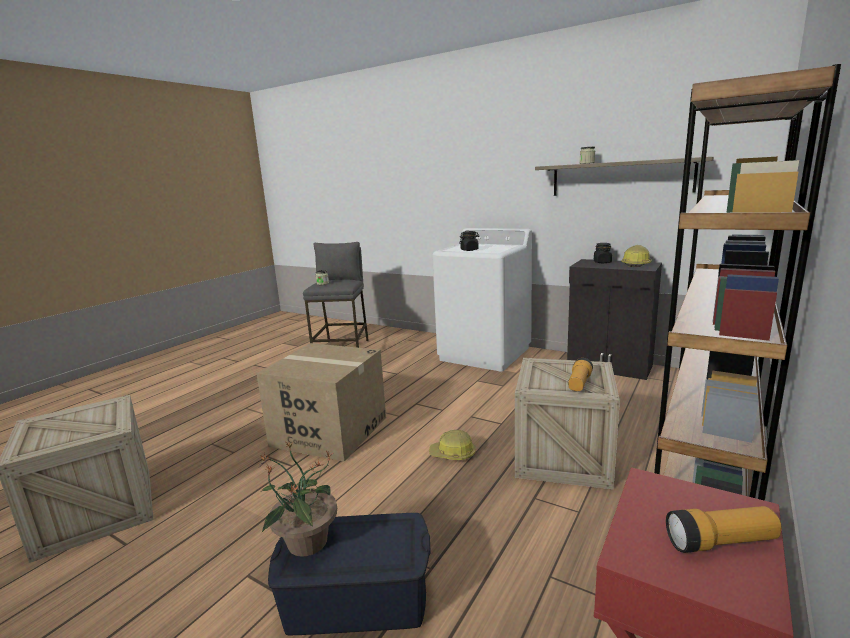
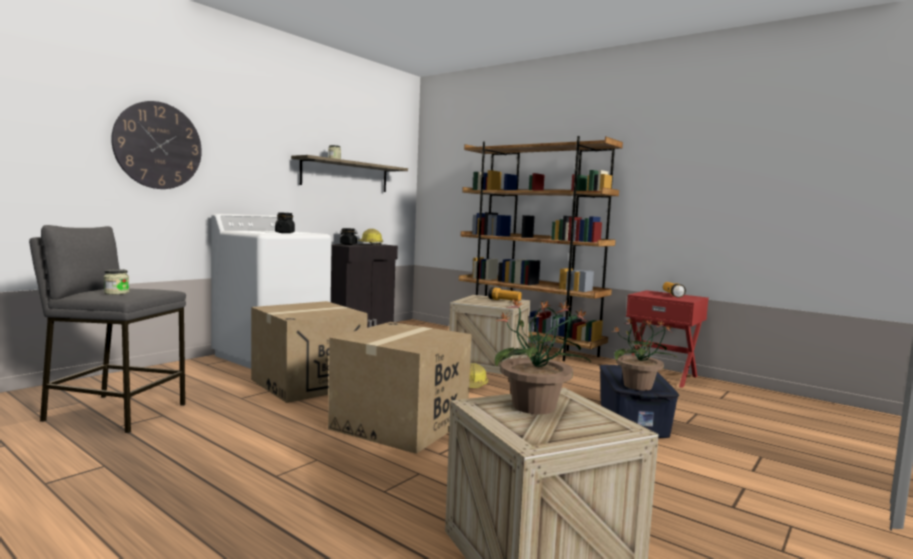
camera: 85 degrees left, 10 degrees down
(92, 420) = (535, 407): none -> potted plant
(419, 380) = (308, 383): none -> cardboard box
(432, 178) = (158, 145): none -> wall clock

